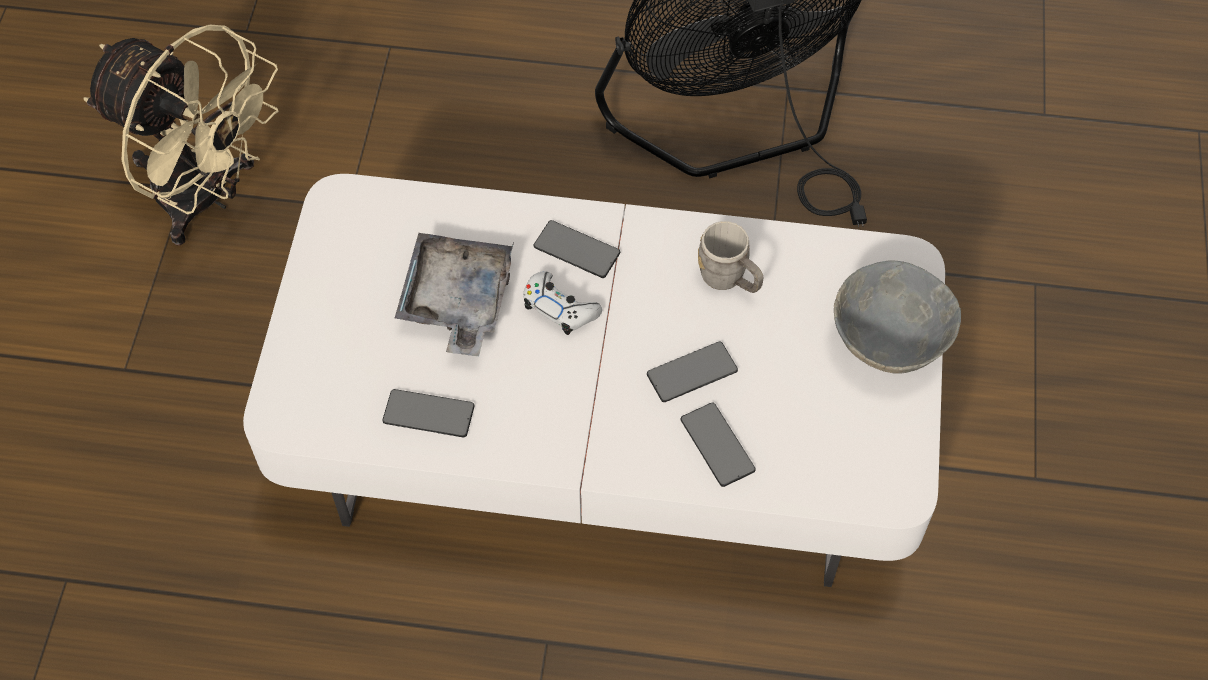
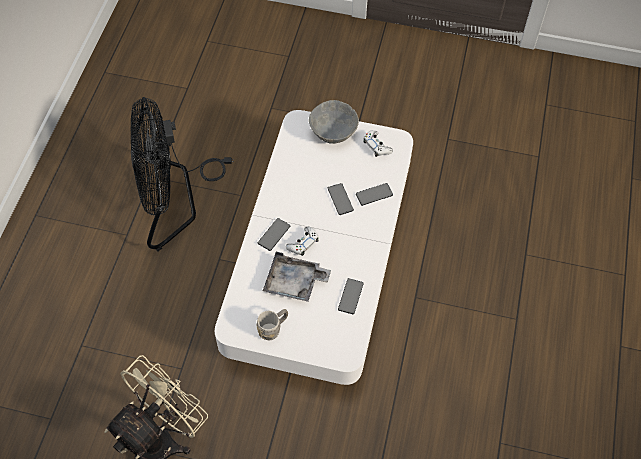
camera: 85 degrees left, 0 degrees up
(729, 280) = (297, 181): grey mug -> grey mug (273, 329)
(868, 442) = (377, 146): none -> white game controller

